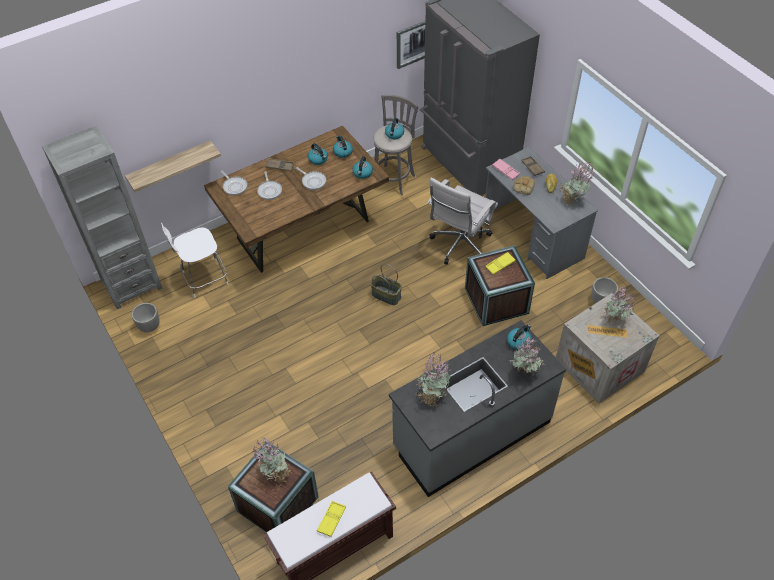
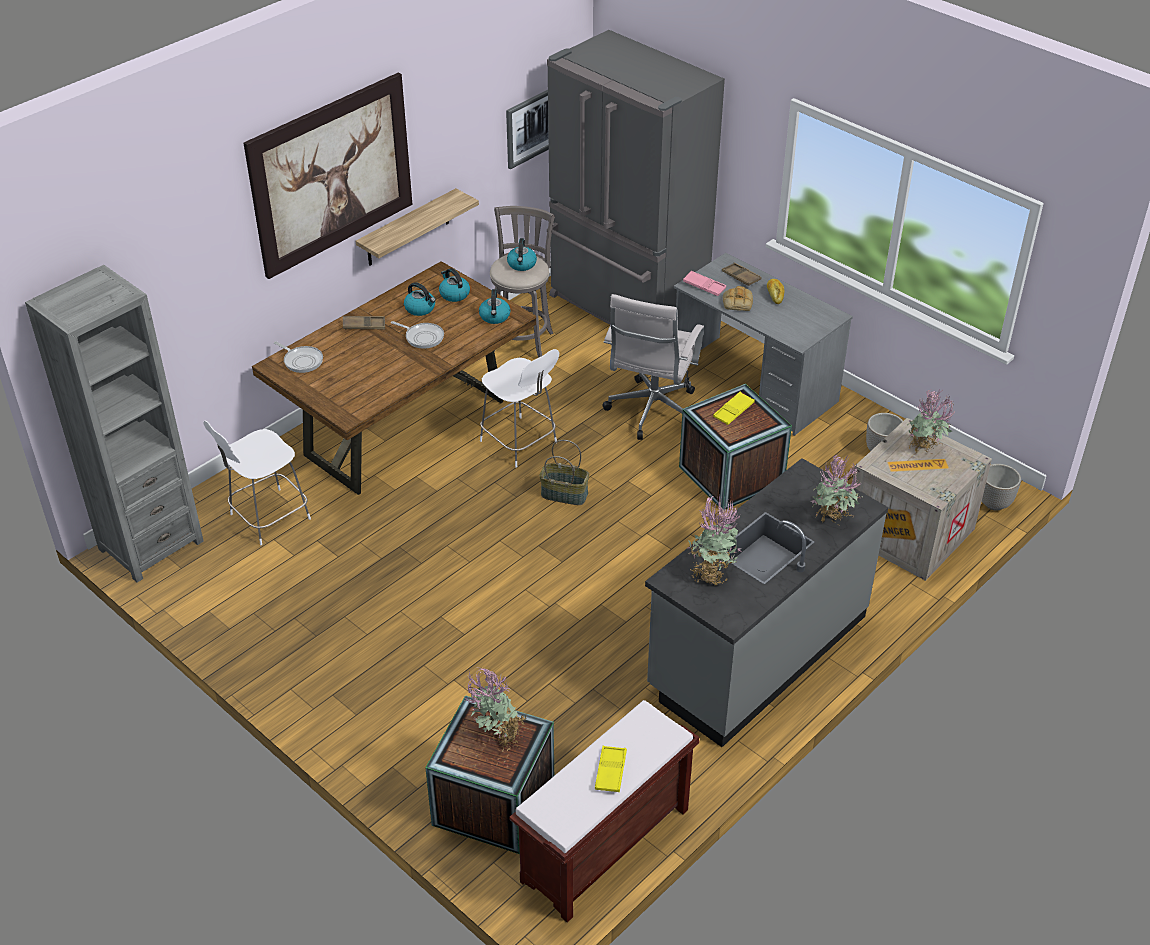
camera: 15 degrees left, 10 degrees down
(150, 327) = (200, 598): planter -> planter (994, 504)
(170, 166) = (202, 336): shelf -> shelf (408, 228)
(263, 71) = (331, 174): none -> picture
(269, 190) = (359, 358): frying pan -> none
(370, 253) = (520, 443): none -> white chair
(518, 342) = (809, 485): kettle -> none
(572, 201) = (813, 309): potted plant -> none

